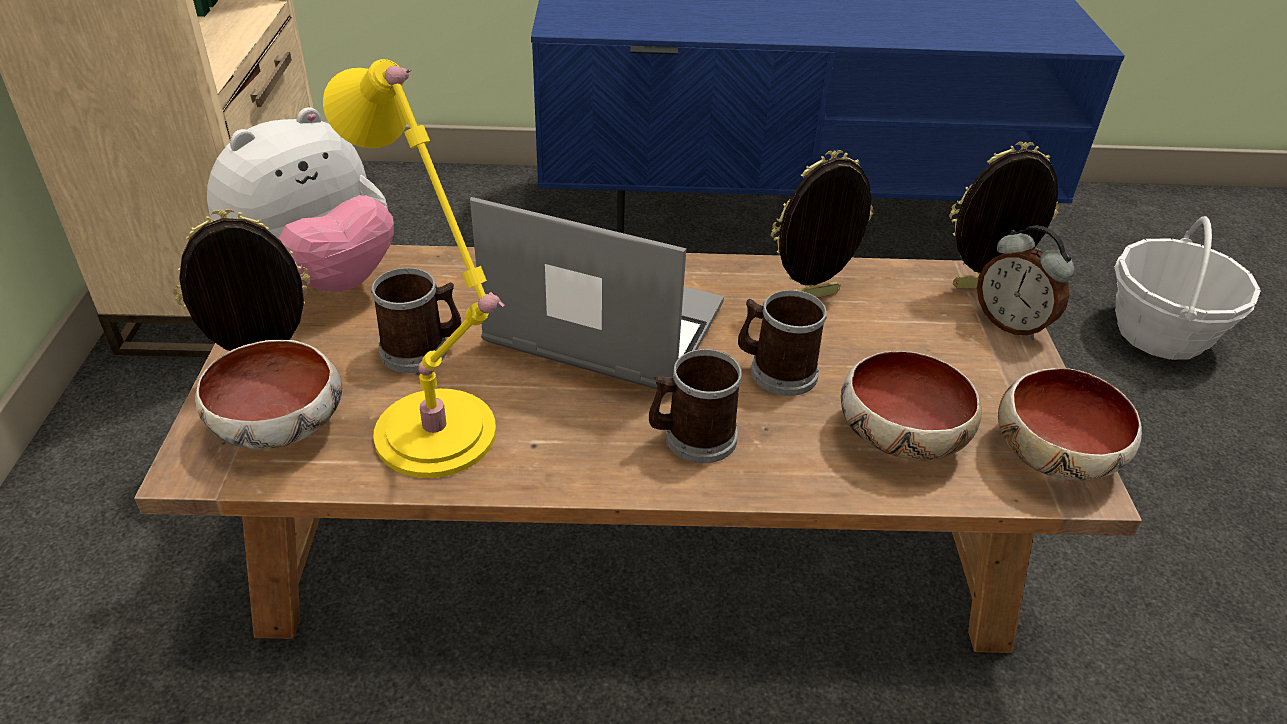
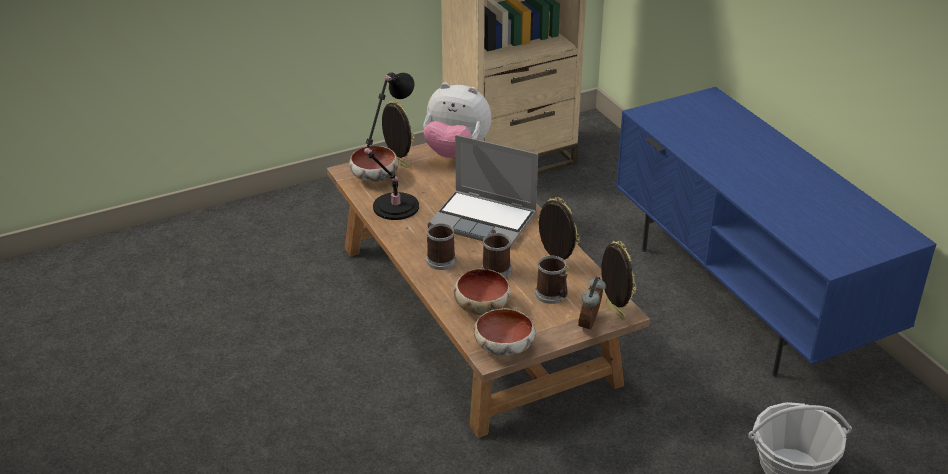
camera: 65 degrees right, 5 degrees down
(422, 350) = (435, 188): mug -> mug (553, 296)
(440, 440) = (393, 209): yellow table lamp -> black table lamp
(600, 327) = (485, 220): laptop -> laptop turned 120 degrees clockwise

